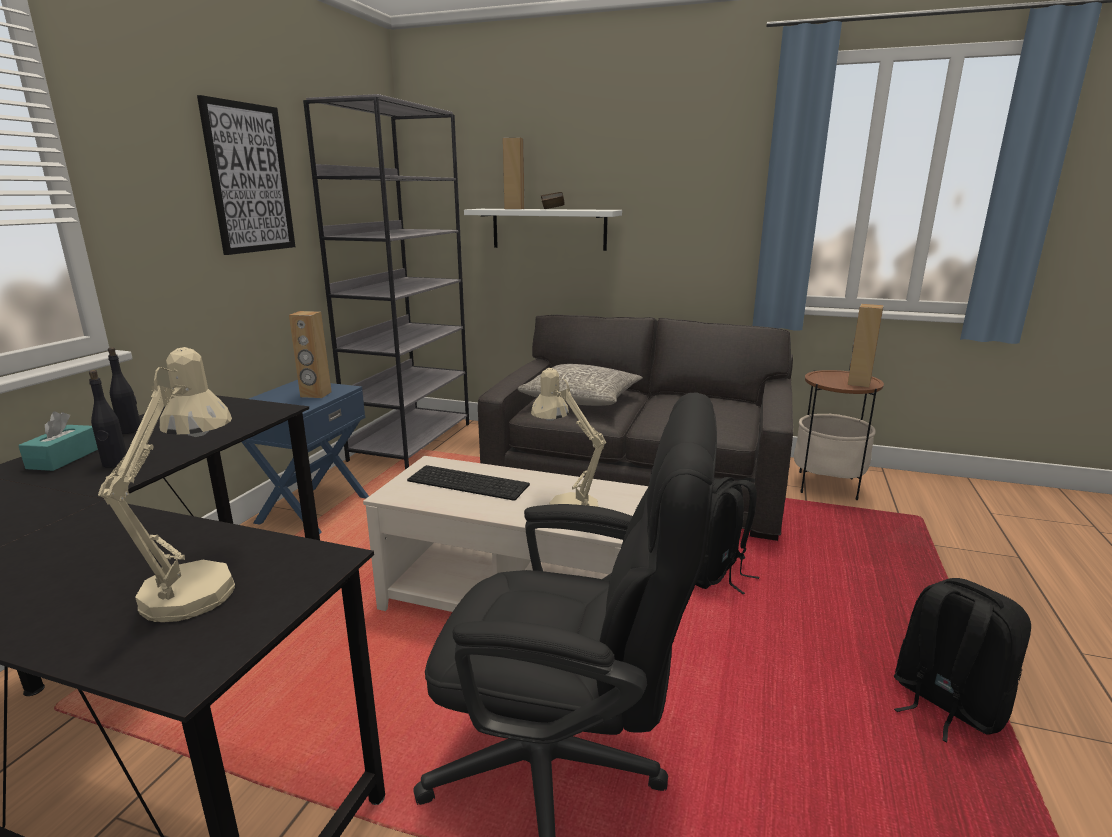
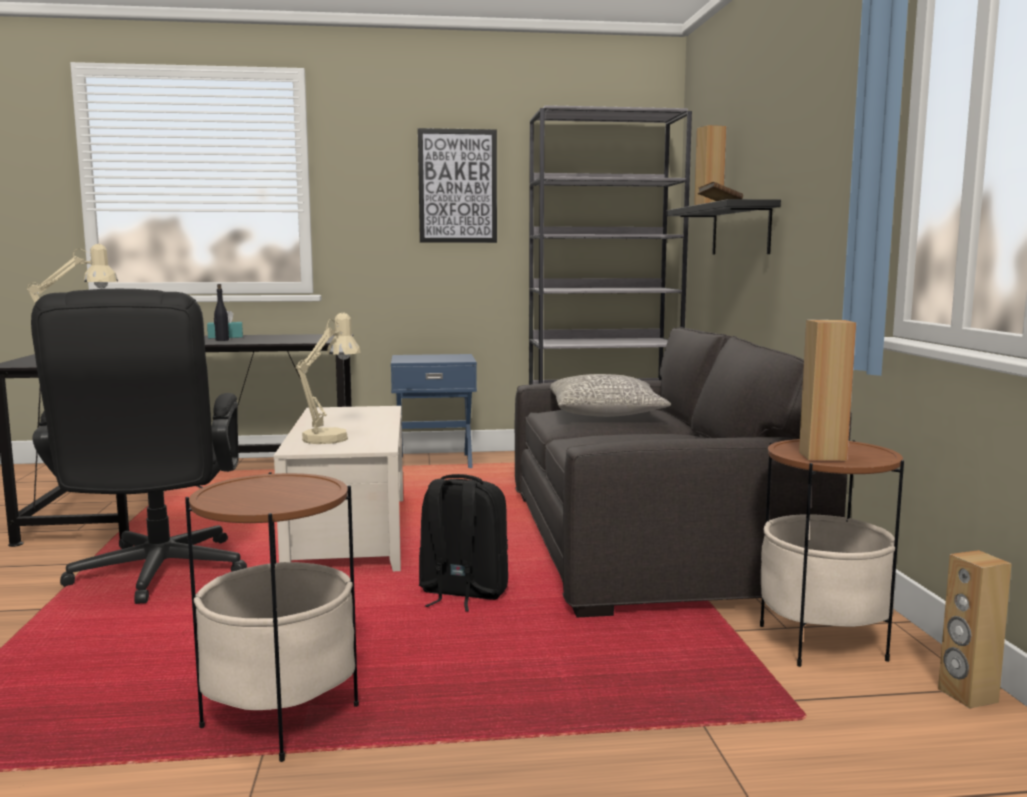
camera: 65 degrees right, 10 degrees down
(130, 430) = (274, 336): black bottle -> none
(315, 394) = (440, 359): brown speaker -> brown speaker (967, 695)
(470, 482) = (357, 417): keyboard -> none
(549, 229) = (740, 230): white shelf -> black shelf
(945, 703) = (280, 718): black backpack -> side table

